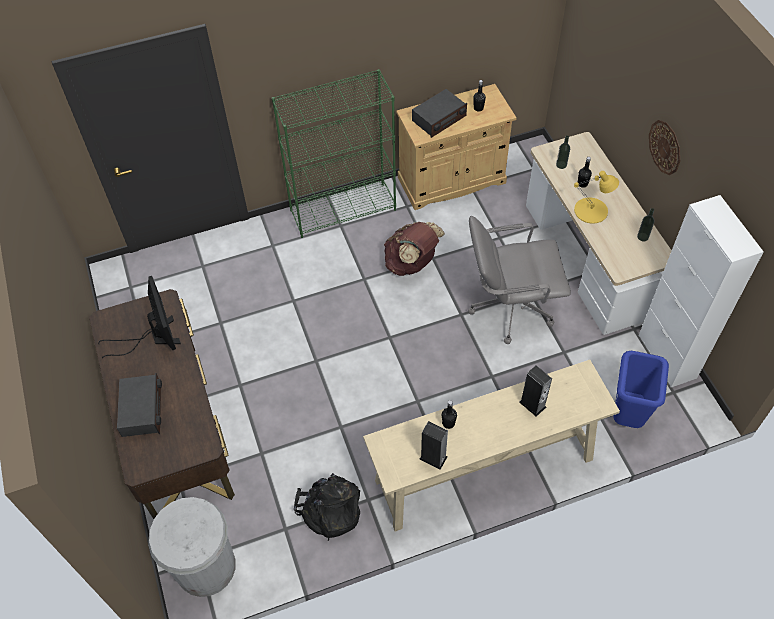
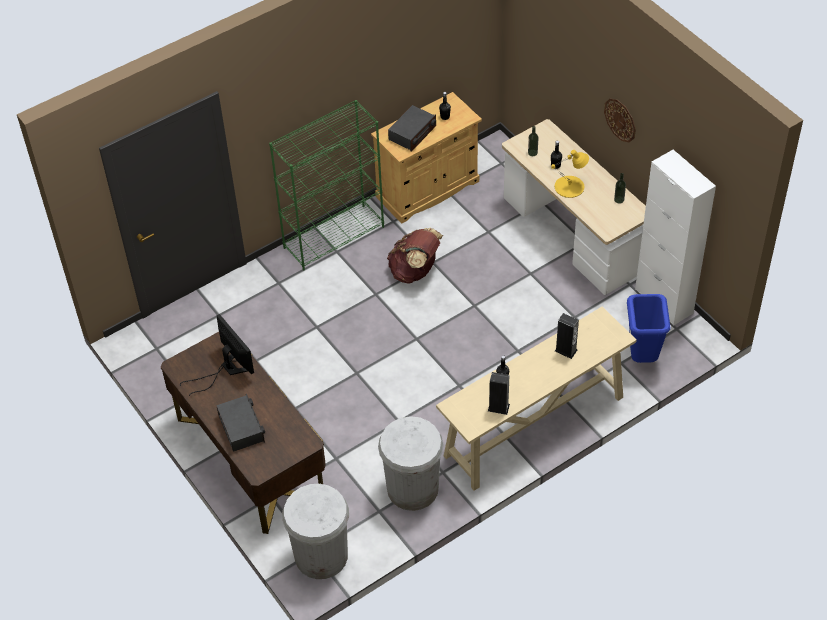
camera: 15 degrees left, 5 degrees down
(329, 510) = (412, 488): black backpack -> white trash can
(510, 307) = (516, 290): grey office chair -> none

